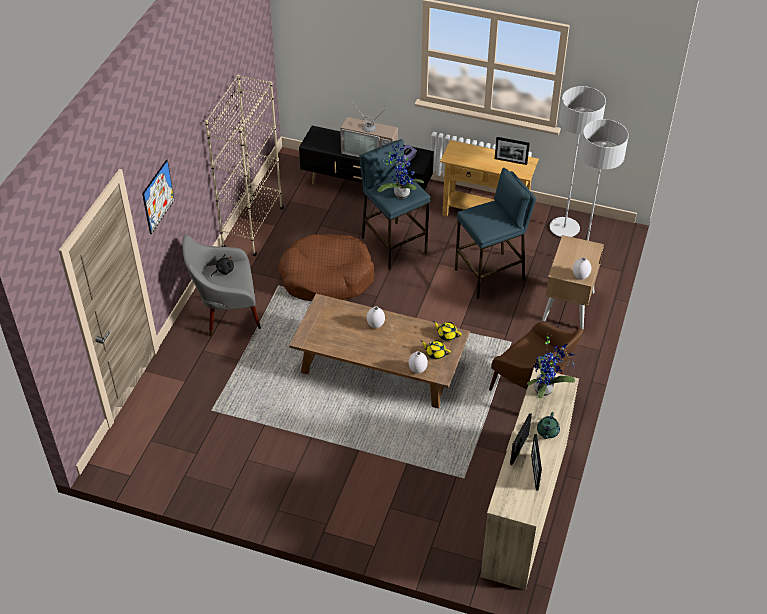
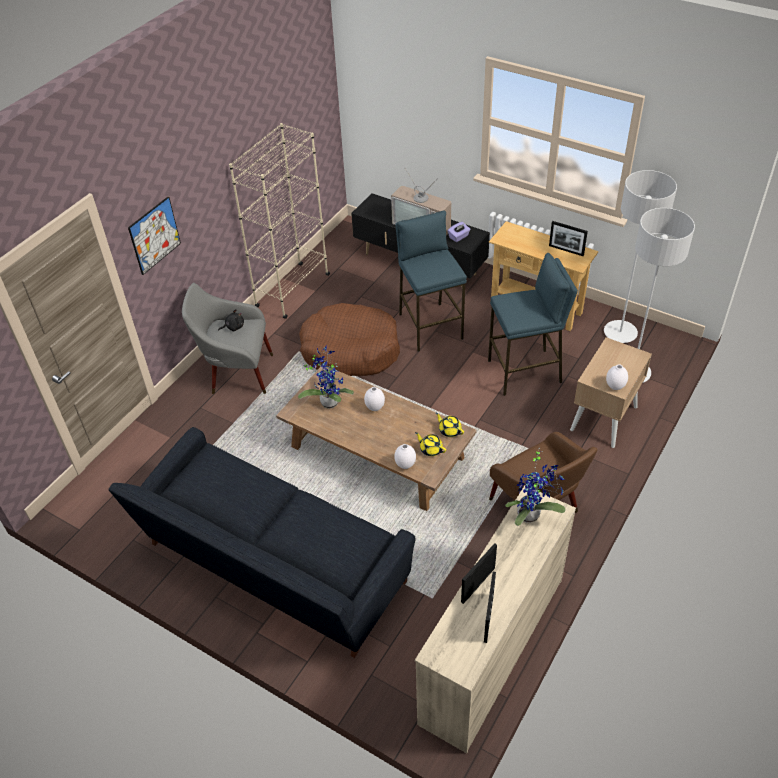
camera: 15 degrees right, 0 degrees up
(318, 477) = (272, 567): none -> black sofa
(400, 193) = (434, 268): potted plant -> potted plant (329, 401)
(547, 432) = (519, 568): green teapot -> none

